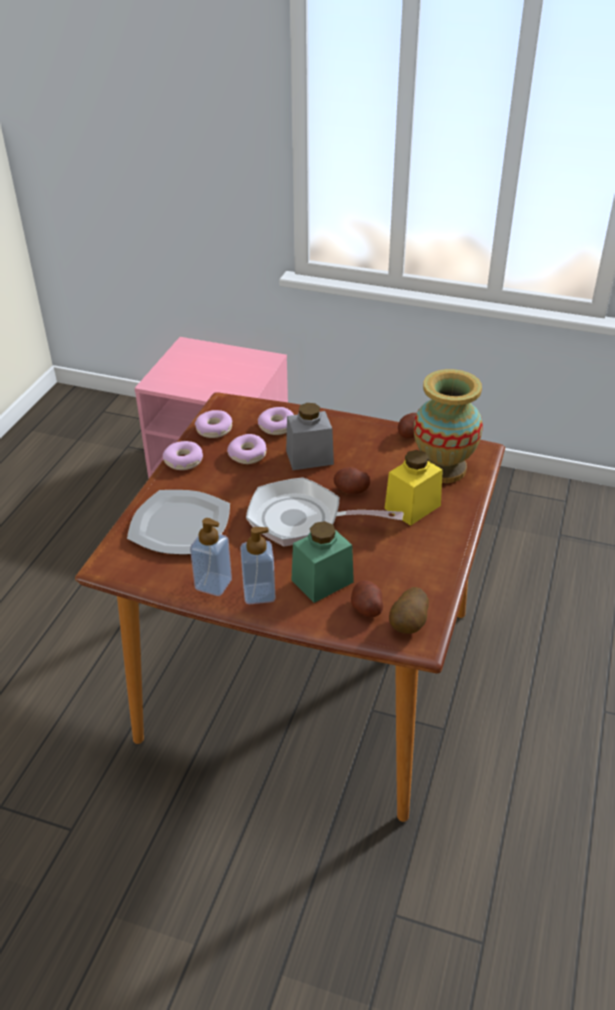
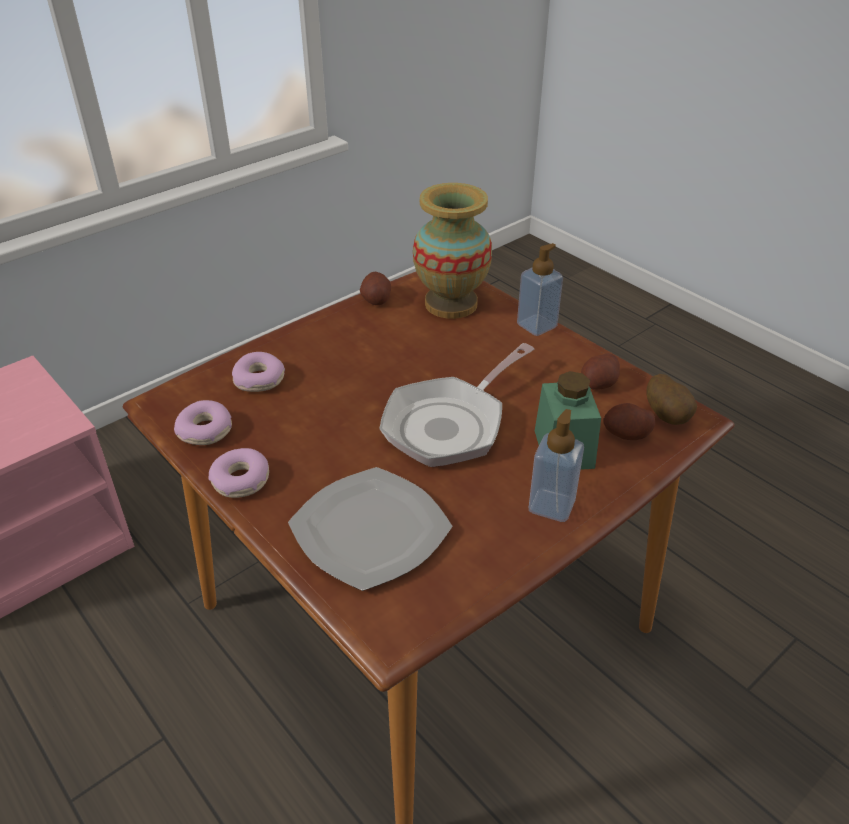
camera: 60 degrees left, 0 degrees up
(213, 584) = (508, 539): soap dispenser -> soap dispenser (536, 325)
(248, 455) = (289, 421): donut -> none
(309, 457) = (343, 378): grey jar -> none
(351, 490) = (430, 371): potato -> potato (598, 384)
(412, 507) = (493, 344): yellow jar -> none

